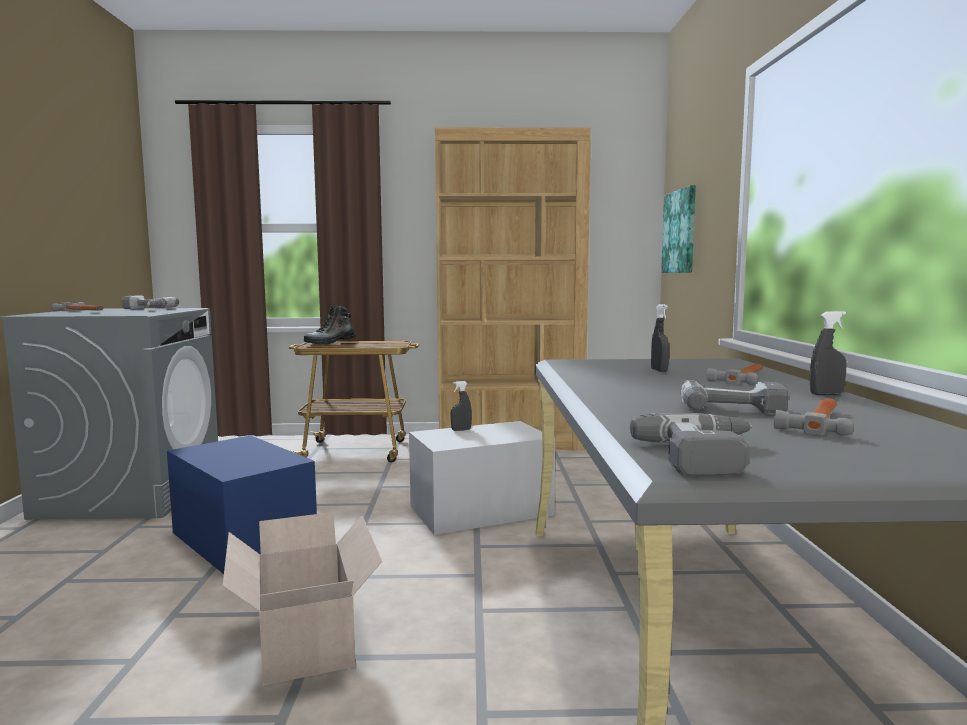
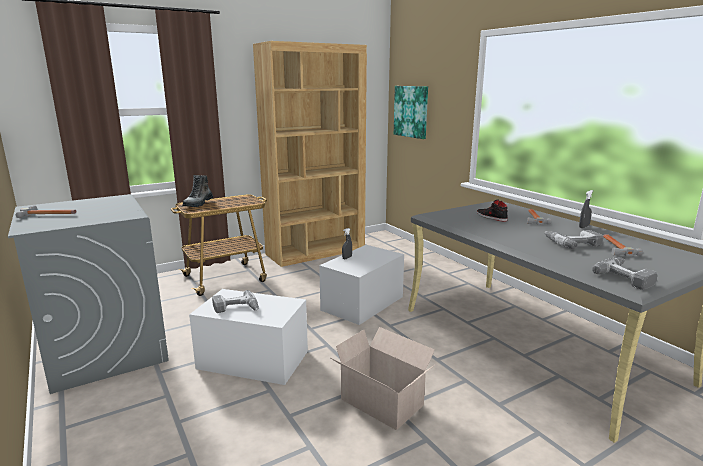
camera: 30 degrees left, 10 degrees up
(146, 309) = (89, 203): power drill -> power drill (236, 309)
(243, 540) = (253, 359): blue storage box -> white storage box
(659, 370) = (491, 217): grey spray bottle -> black shoe

